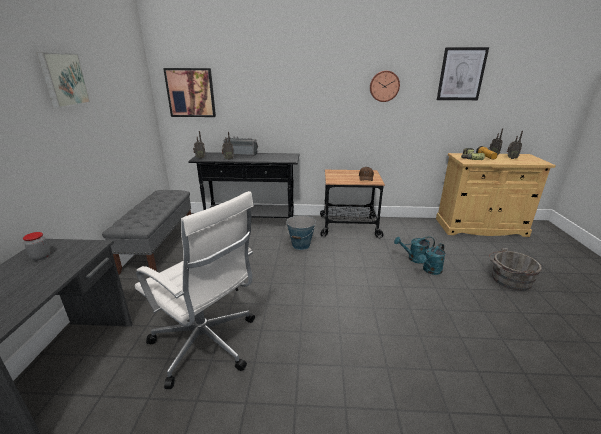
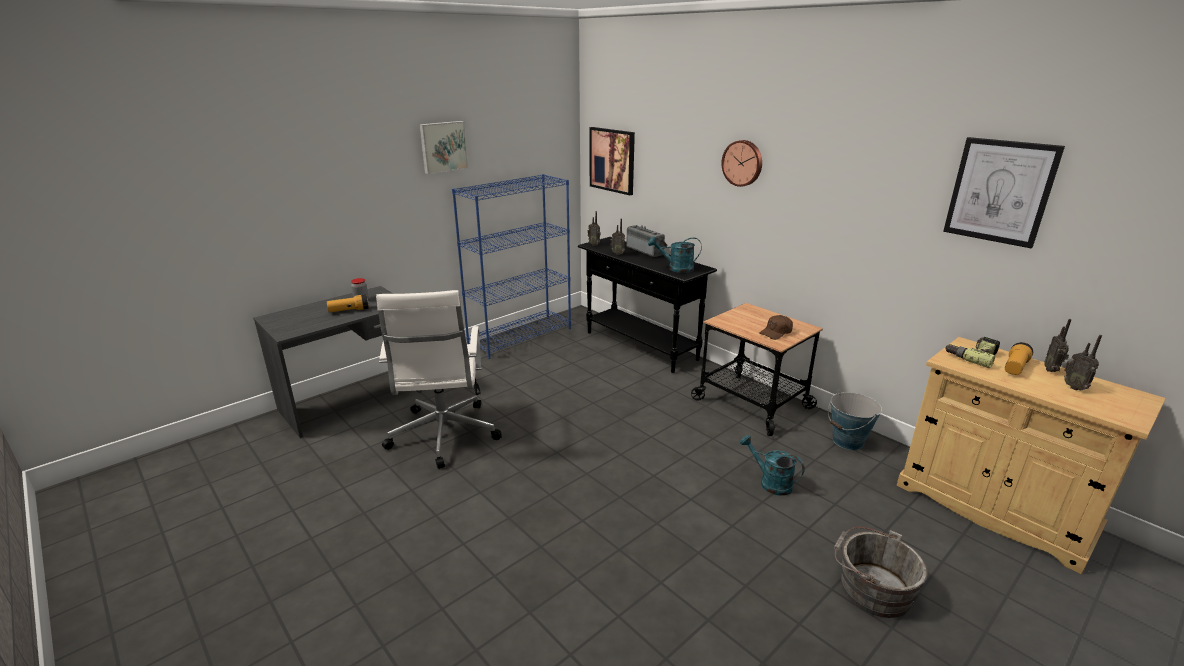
camera: 45 degrees right, 0 degrees up
(45, 271) = (349, 310): none -> flashlight
(159, 247) = (520, 336): grey bench -> blue bookcase
(301, 245) = (653, 396): bucket -> bucket (848, 441)
(384, 86) = (851, 190): wall clock -> wall clock (743, 163)
(430, 270) = (765, 507): turquoise watering can -> turquoise watering can (676, 269)

